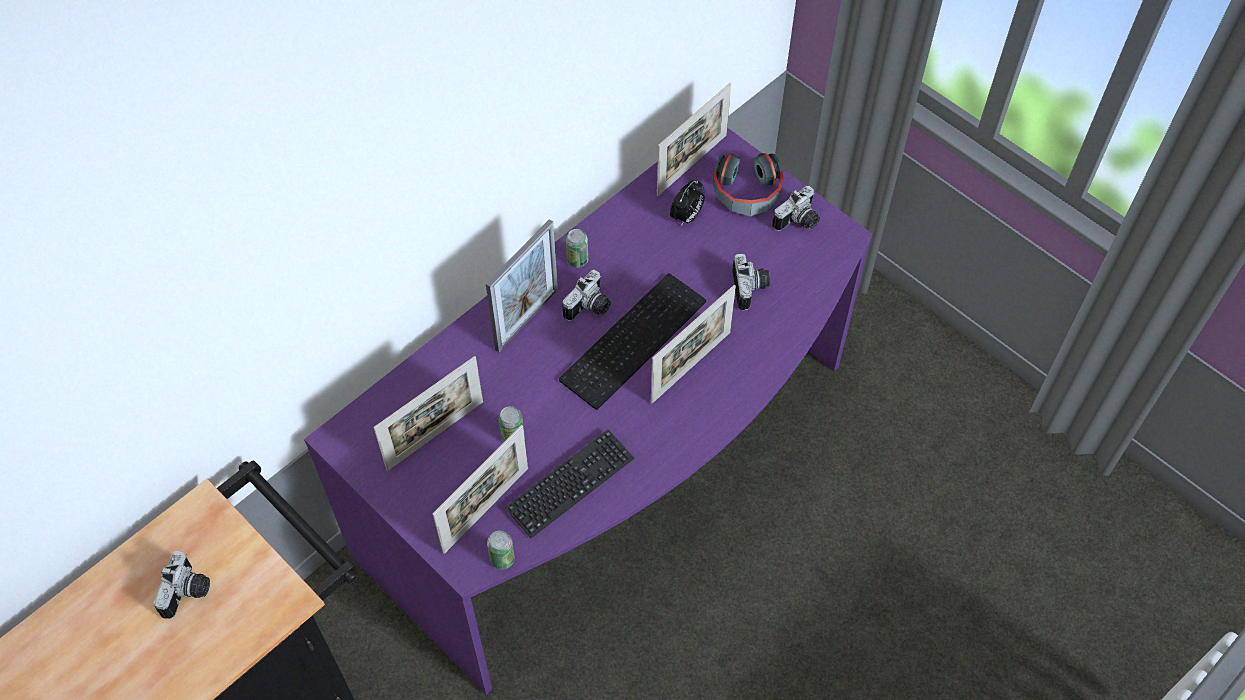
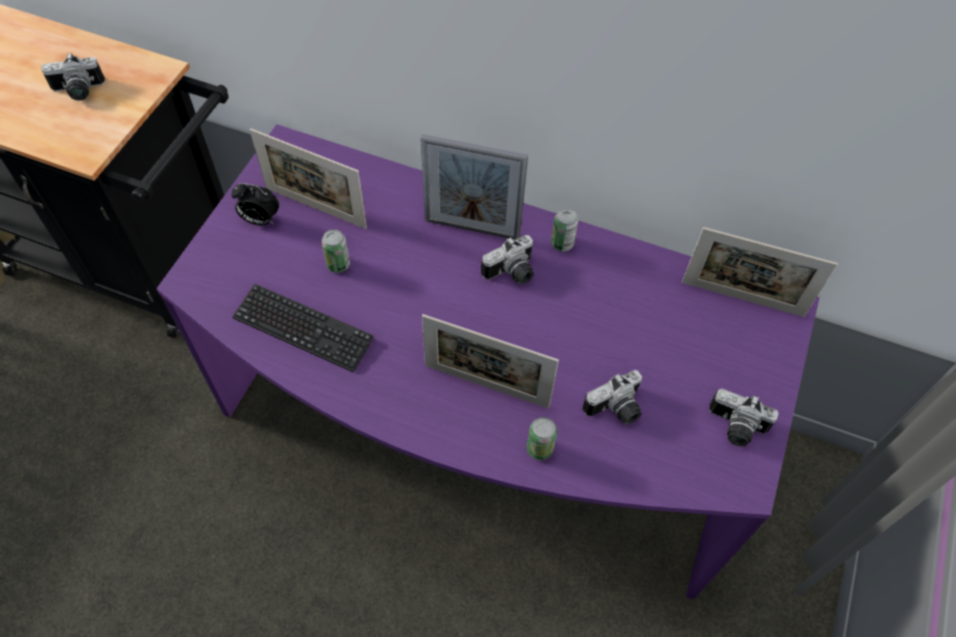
camera: 65 degrees right, 0 degrees up
(486, 510) = (252, 273): picture frame -> none
(502, 559) = (204, 304): can -> can (539, 449)
(590, 308) = (512, 273): camera -> camera turned 45 degrees counterclockwise
(632, 337) = (496, 321): keyboard -> none
(686, 217) = (671, 317): alarm clock -> alarm clock (260, 220)
(747, 193) = (740, 363): headphones -> none

